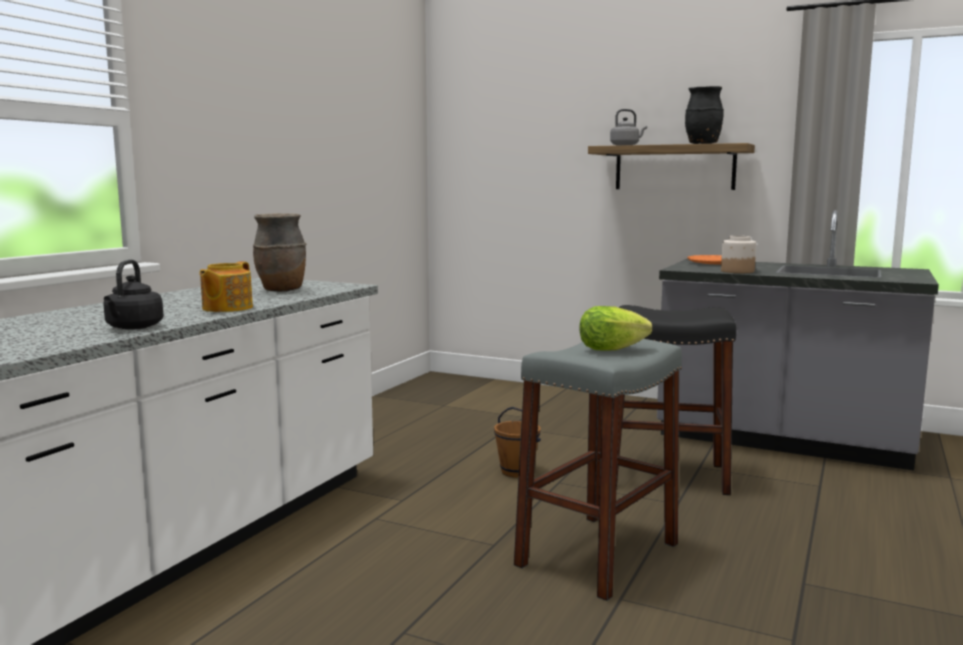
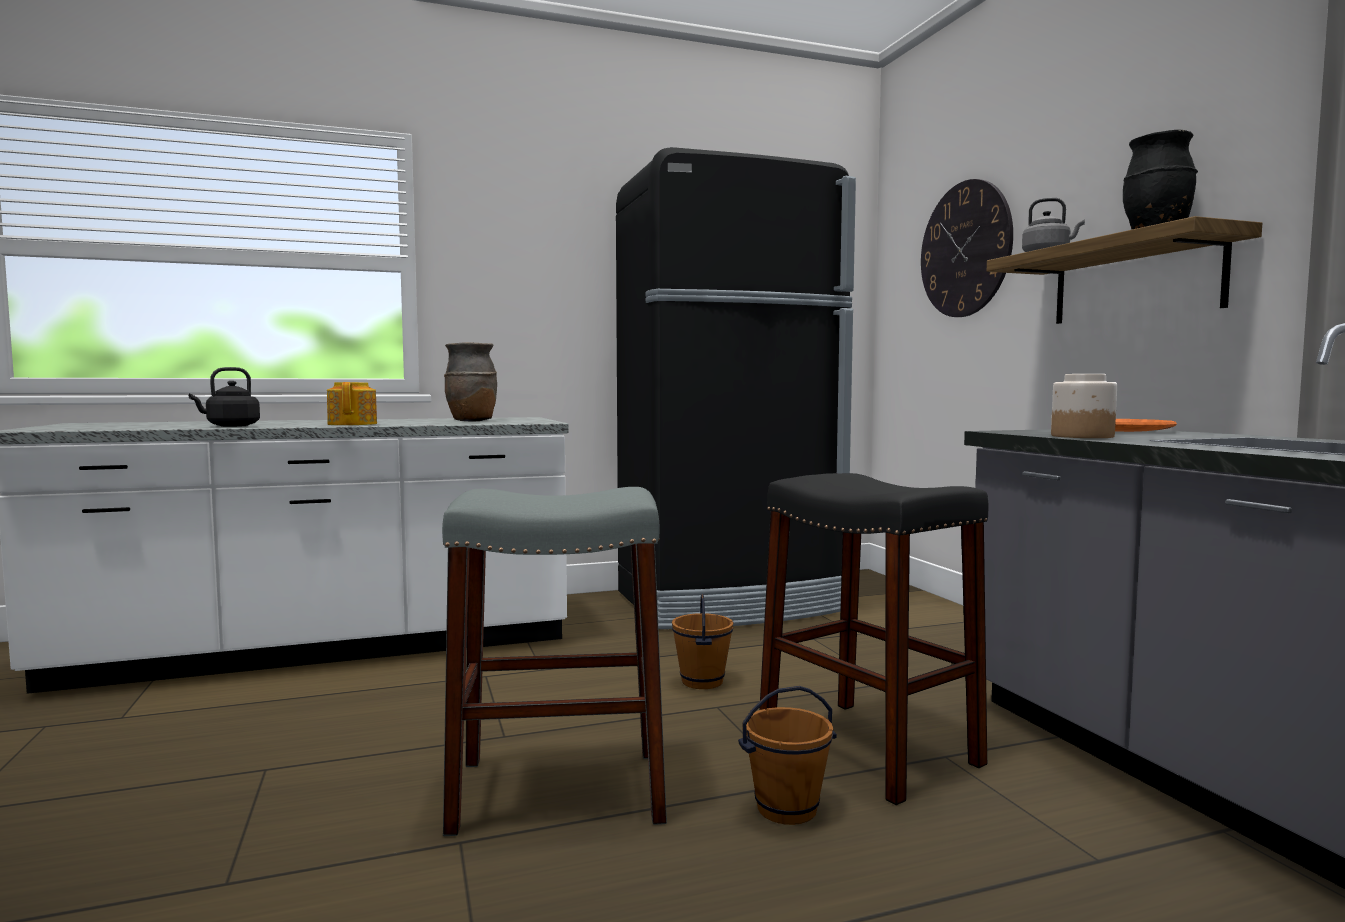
camera: 45 degrees right, 5 degrees down
(226, 308) = (353, 424): teapot -> teapot turned 105 degrees clockwise
(404, 417) = (730, 603): none -> black fridge
(529, 127) = (965, 249): none -> wall clock
(610, 349) = (561, 497): lettuce -> none
(702, 515) = (787, 810): none -> brown bucket

